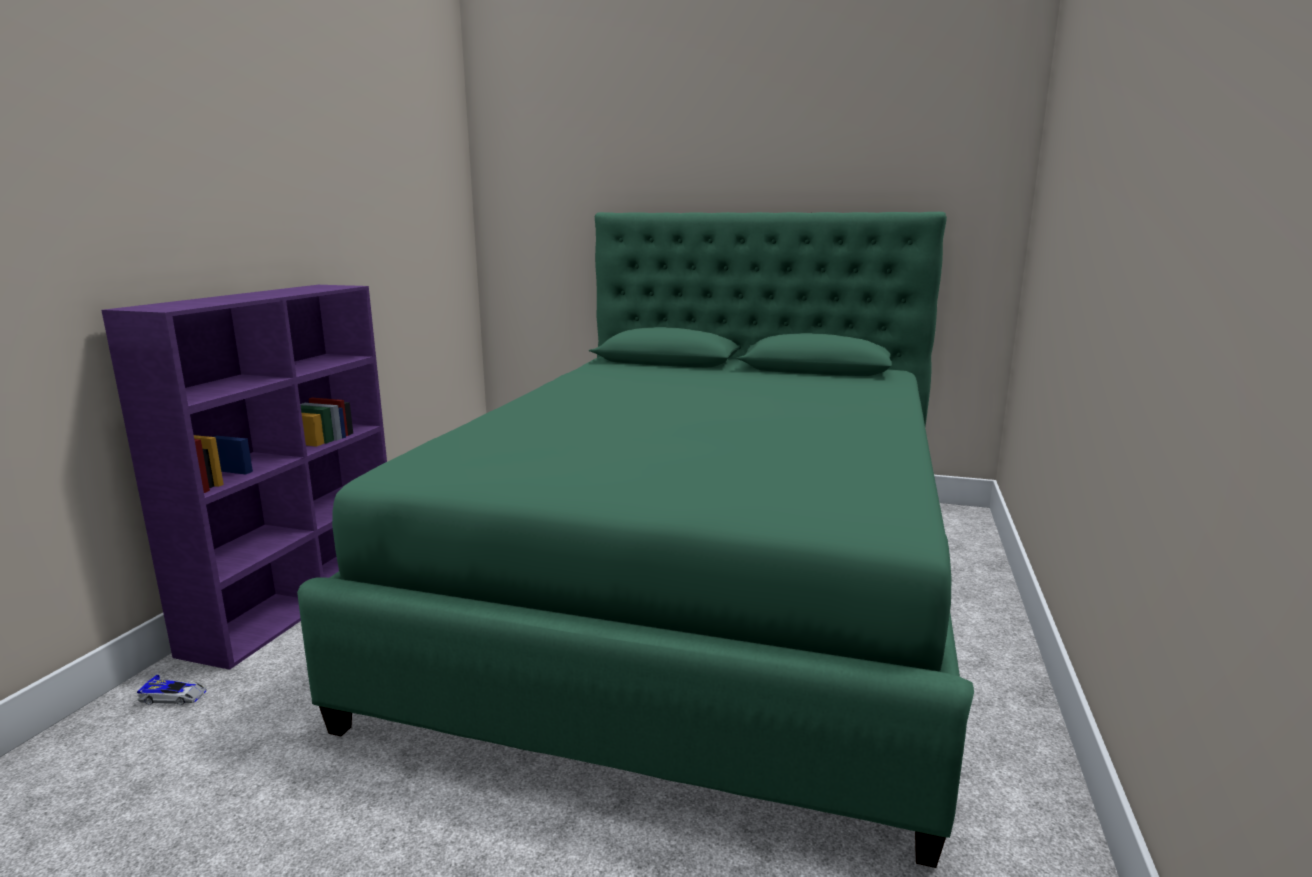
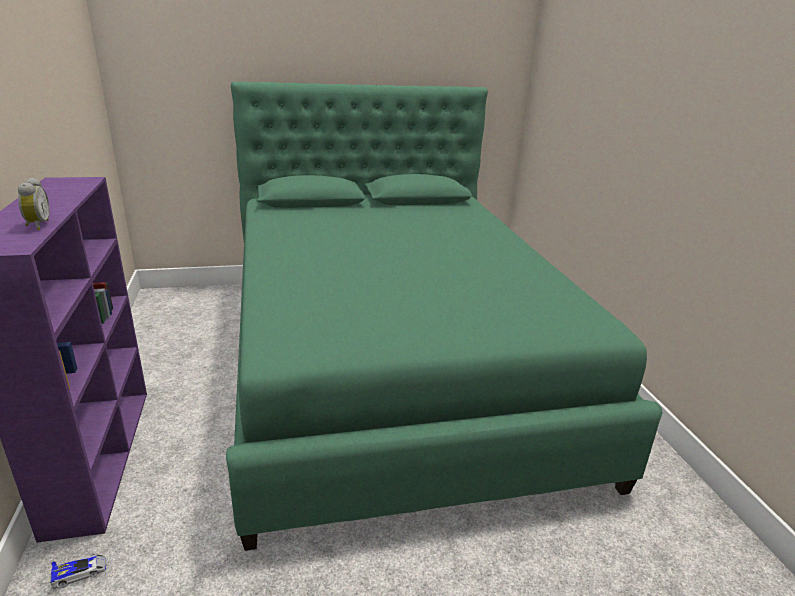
camera: 30 degrees left, 10 degrees up
(221, 301) = (37, 225): none -> alarm clock

